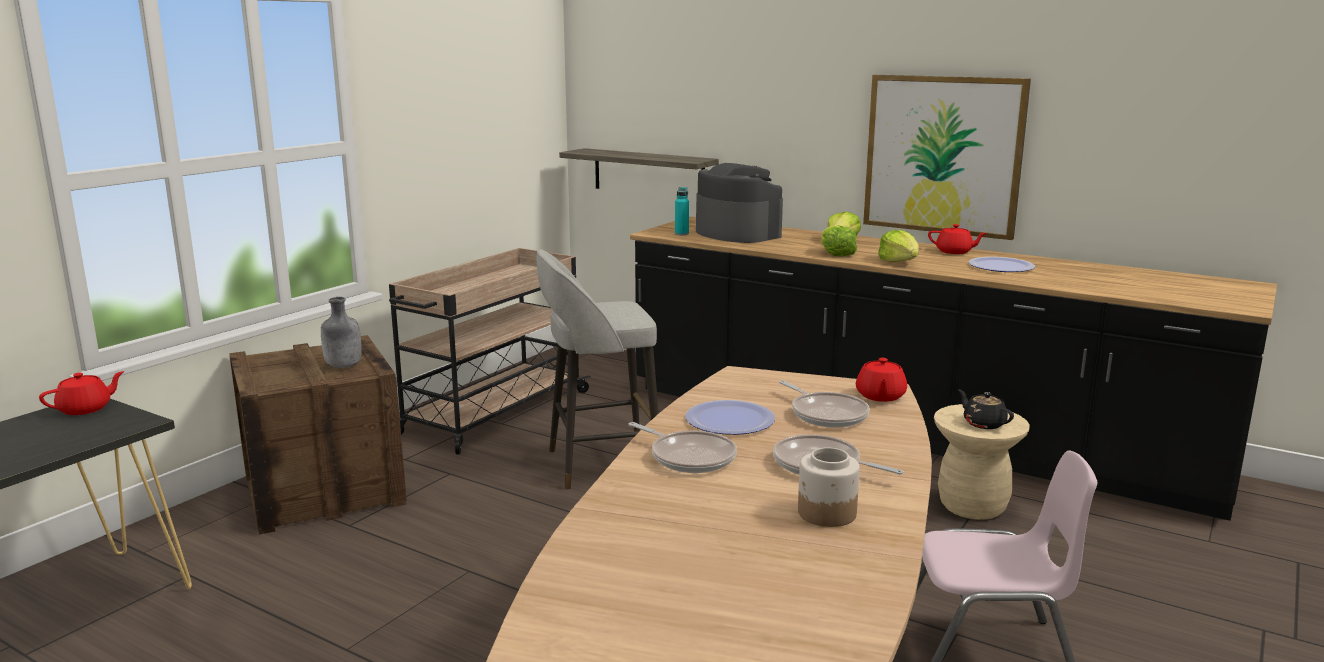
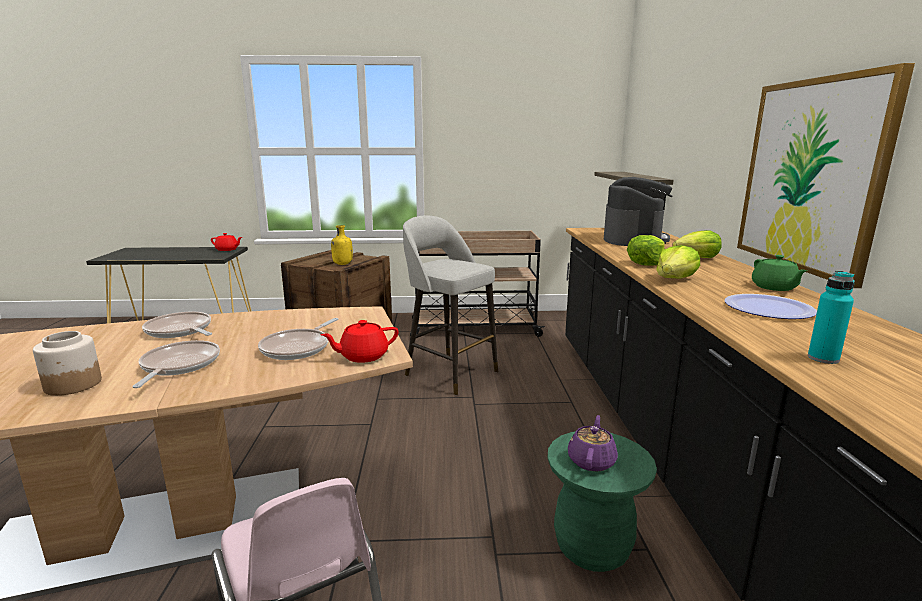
camera: 55 degrees right, 0 degrees up
(343, 366) = (342, 264): grey bottle -> yellow bottle
(681, 234) = (596, 233): turquoise bottle -> turquoise bottle (823, 358)
(689, 457) = (180, 331): frying pan -> frying pan turned 120 degrees clockwise
(730, 420) = (261, 327): plate -> none
(954, 252) = (774, 288): red teapot -> green teapot
(972, 506) = (592, 547): beige stool -> green stool
(983, 423) = (591, 460): black teapot -> purple teapot

